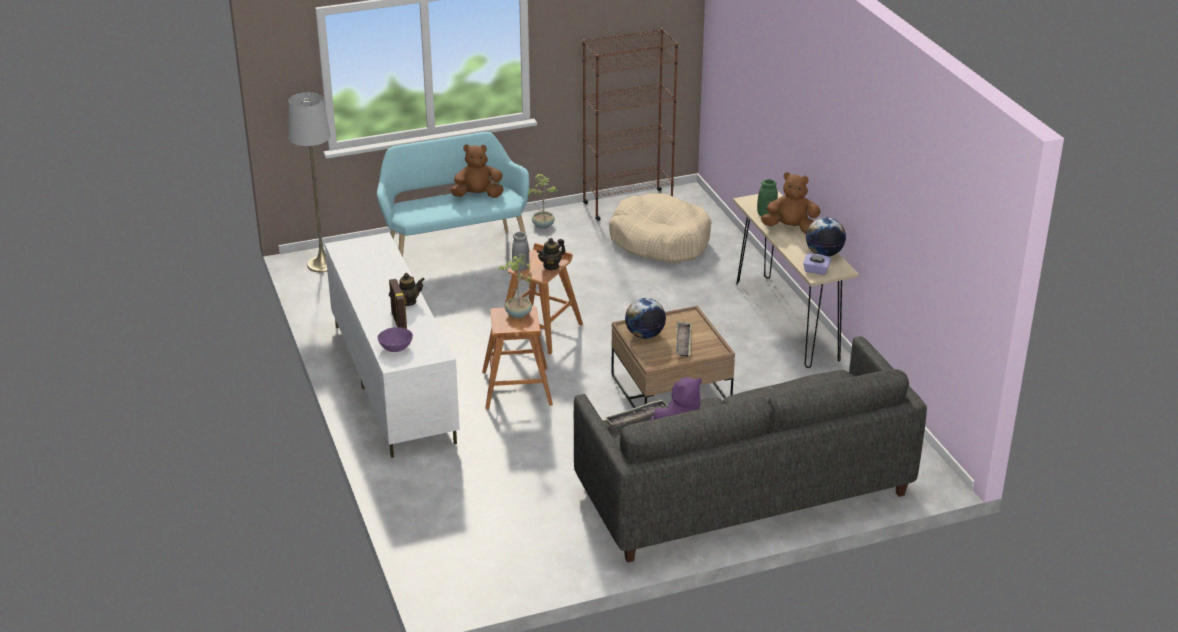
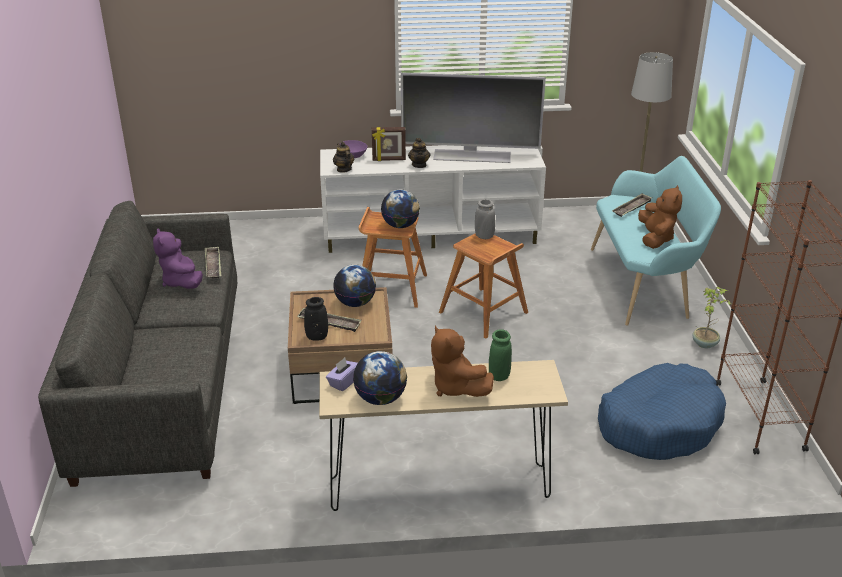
camera: 105 degrees right, 0 degrees up
(373, 274) = (472, 155): none -> television
(422, 207) = (632, 208): none -> tray
(518, 314) = (400, 226): potted plant -> globe
(551, 266) = (481, 252): teapot -> teapot (344, 169)
(660, 241) = (659, 424): beige dog bed -> blue dog bed
(708, 344) = (317, 337): none -> black vase
(791, 228) = (456, 387): brown plush toy -> brown plush toy turned 120 degrees clockwise

